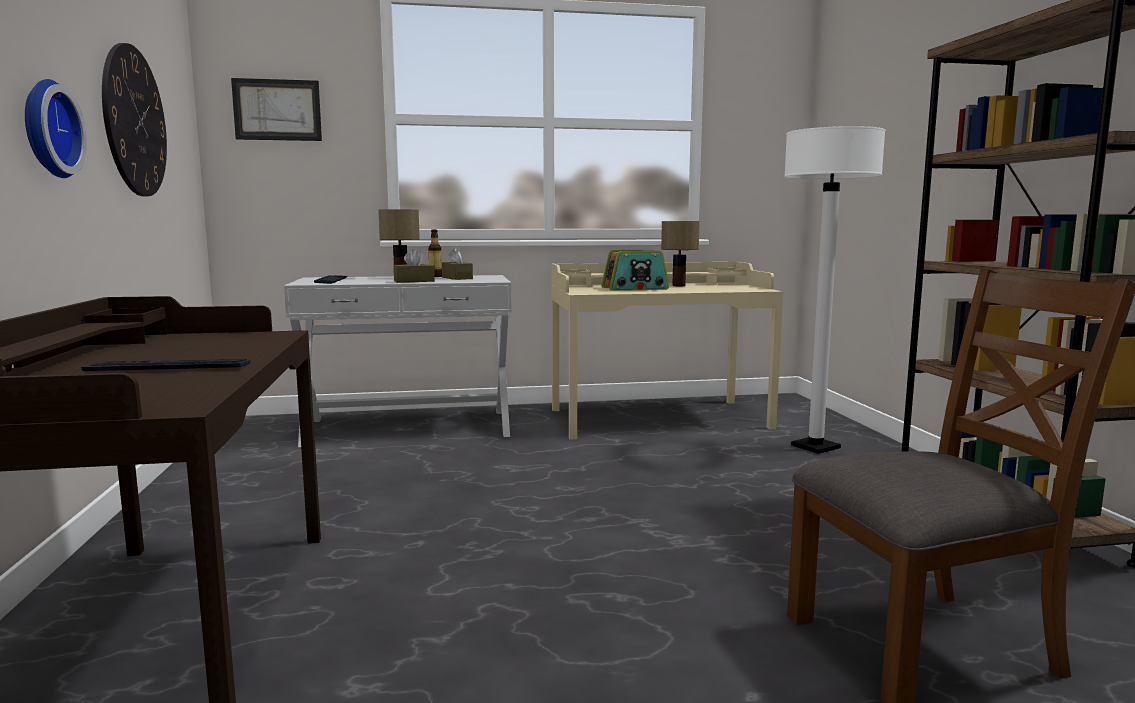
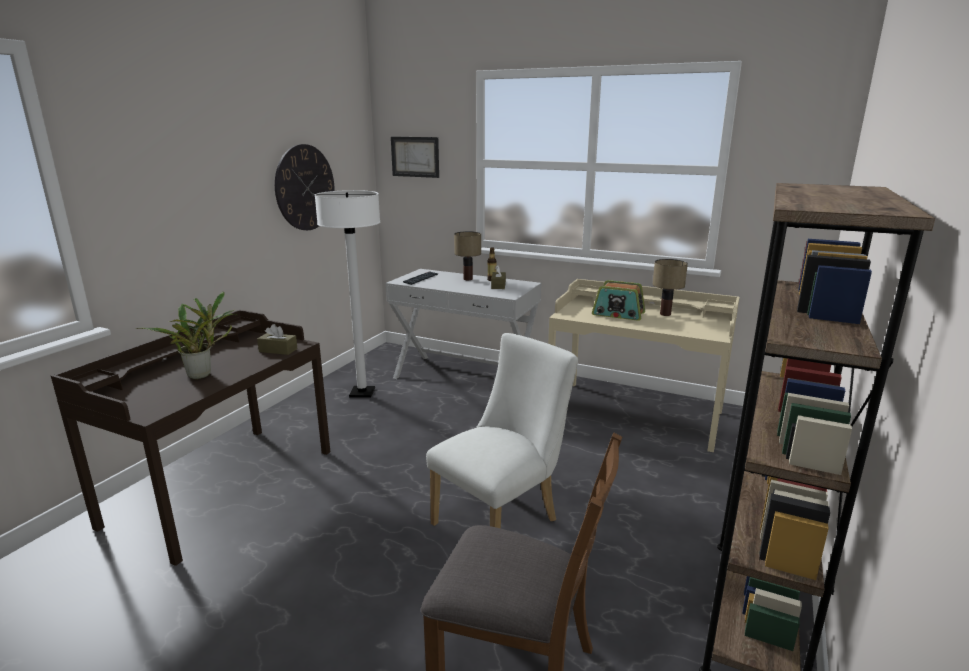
camera: 35 degrees right, 10 degrees up
(46, 129) = (226, 218): wall clock -> none
(169, 368) = (203, 374): keyboard -> potted plant
(414, 281) = (462, 288): brown tissue box -> brown tissue box (278, 350)
(676, 531) = (502, 519): none -> white chair
(815, 447) = (716, 482): white floor lamp -> white floor lamp (362, 393)

